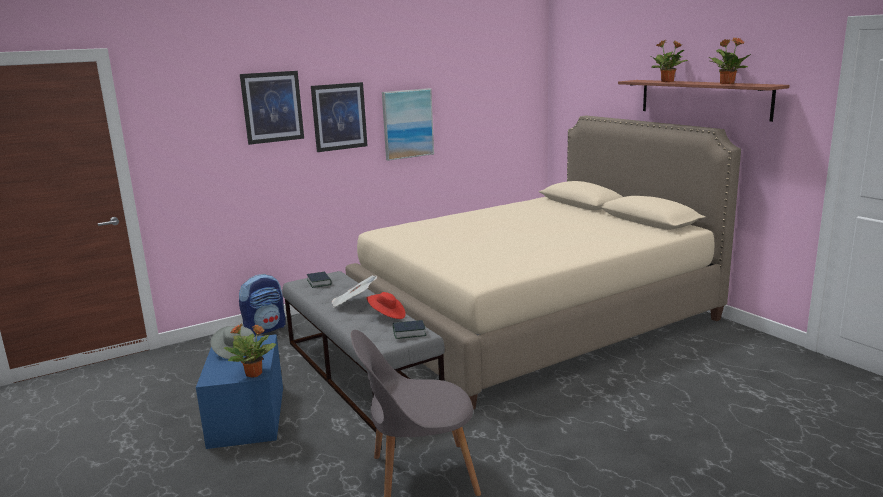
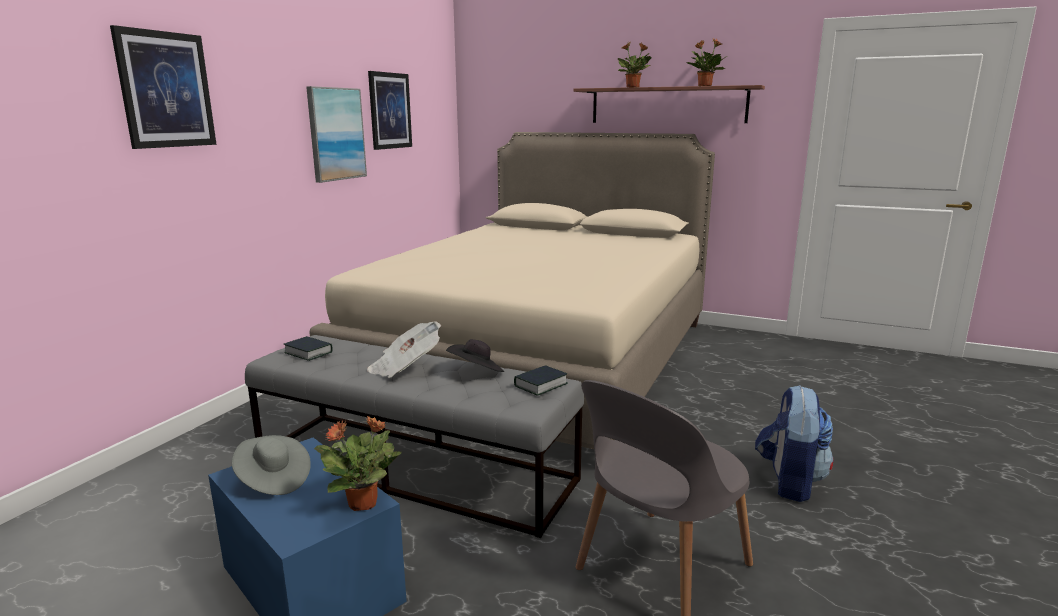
camera: 35 degrees left, 0 degrees up
(265, 329) = (189, 447): backpack -> backpack (789, 481)
(339, 116) = (258, 116): picture -> picture (390, 111)
(387, 315) = (476, 372): red hat -> black hat

